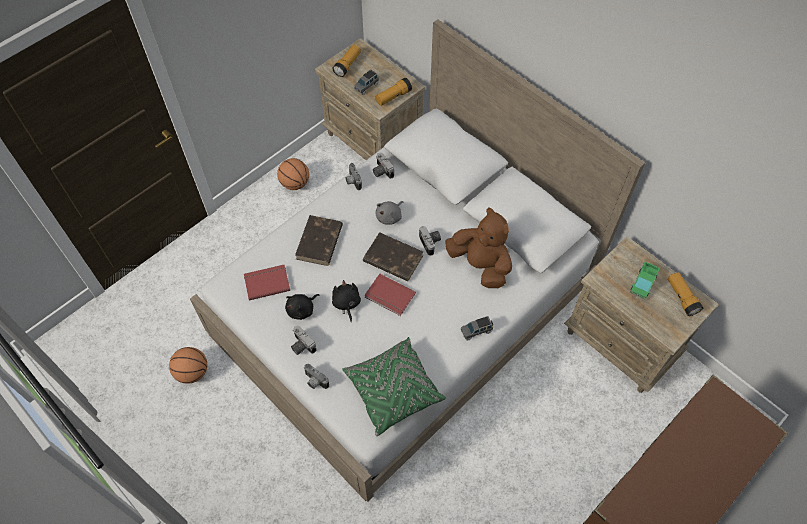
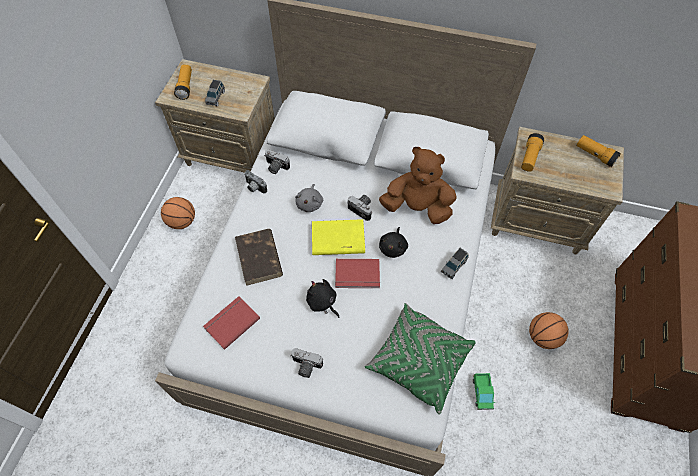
camera: 30 degrees left, 0 degrees up
(192, 372) = (187, 450): basketball -> basketball (543, 337)
(302, 309) = (283, 330): black plush toy -> black plush toy (393, 247)
(314, 382) = (341, 394): camera -> none
(392, 258) = (337, 240): brown book -> yellow book
(393, 97) = (247, 97): flashlight -> flashlight (529, 157)
(643, 283) = (559, 158): toy truck -> toy truck (482, 393)

